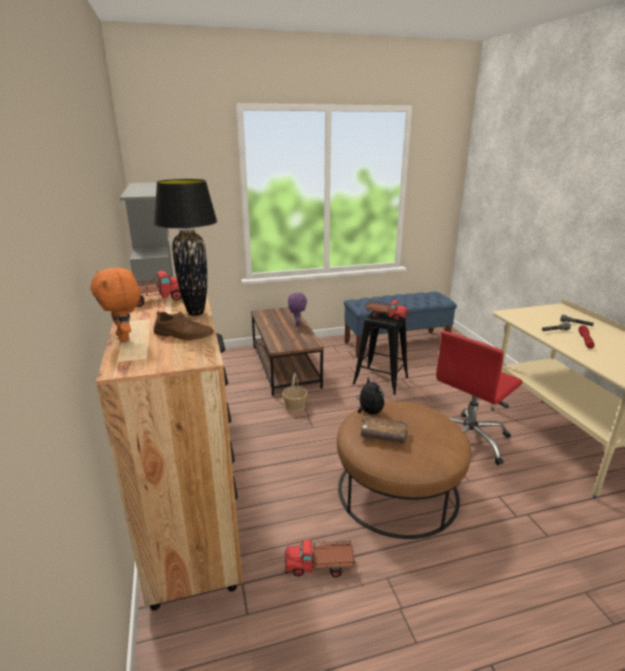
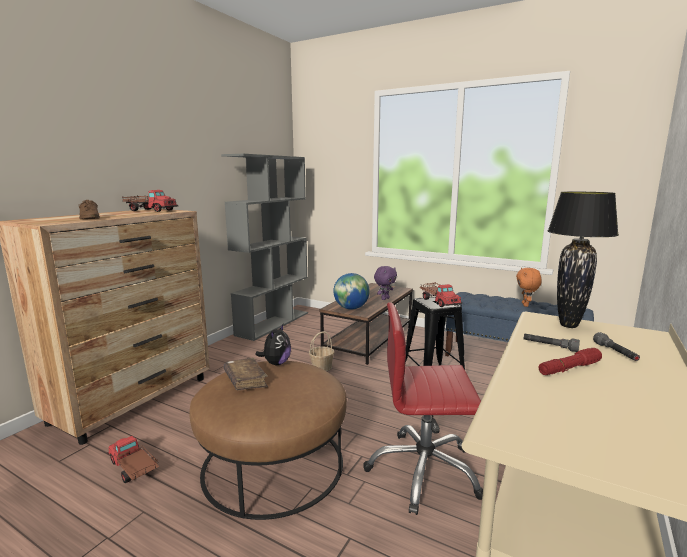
camera: 45 degrees right, 10 degrees down
(125, 338) = (71, 215): orange plush toy -> orange plush toy (526, 305)
(196, 313) = (136, 215): black table lamp -> black table lamp (569, 325)
(293, 343) = (351, 308): none -> globe

